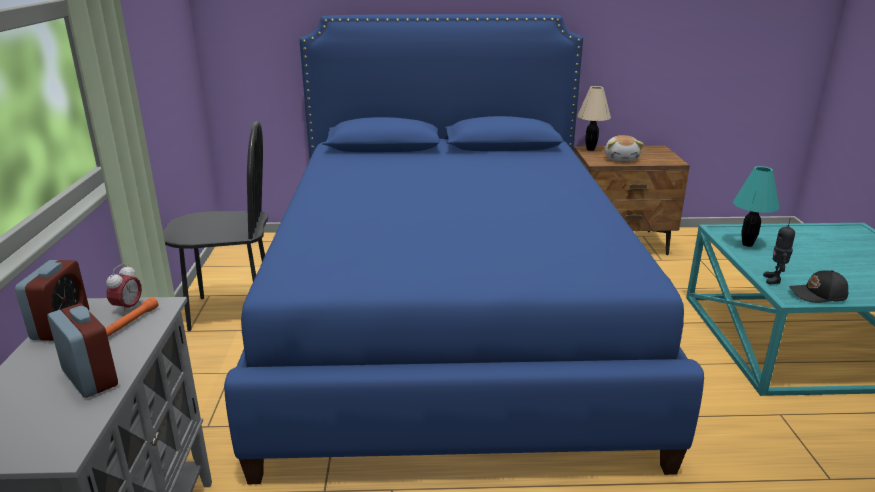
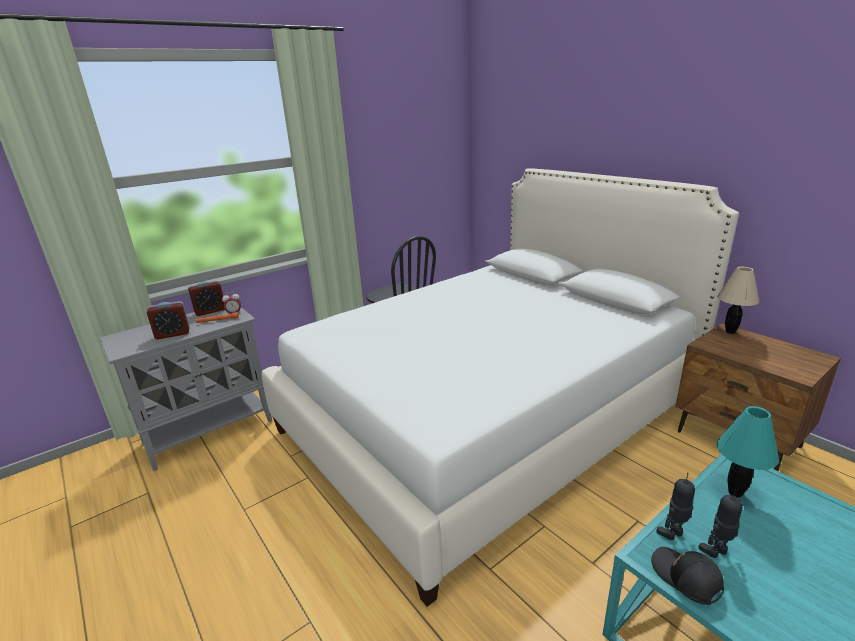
camera: 55 degrees right, 0 degrees up
(90, 378) = (173, 334): alarm clock -> alarm clock turned 60 degrees clockwise
(450, 320) = (488, 416): blue bed -> white bed
(621, 158) = (741, 351): plush toy -> none
(799, 275) = (716, 552): none -> toy robot

